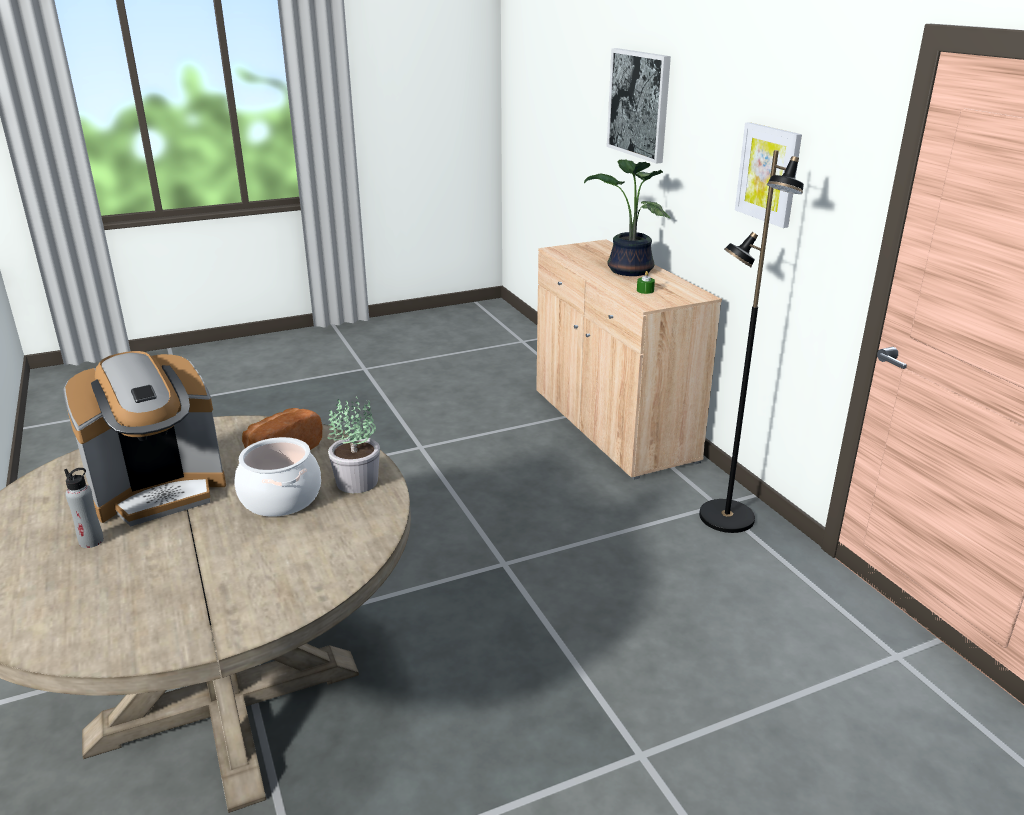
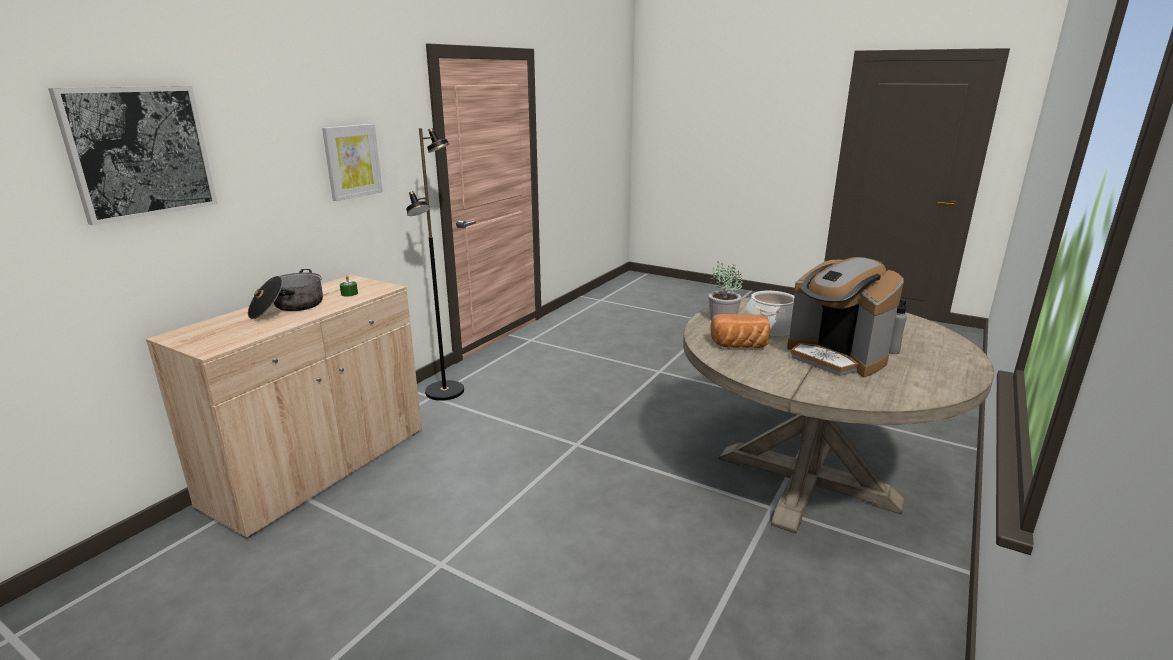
camera: 125 degrees left, 5 degrees down
(159, 491) = (835, 357): coffee machine -> coffee machine turned 150 degrees counterclockwise
(627, 271) = (288, 308): potted plant -> cooking pot

